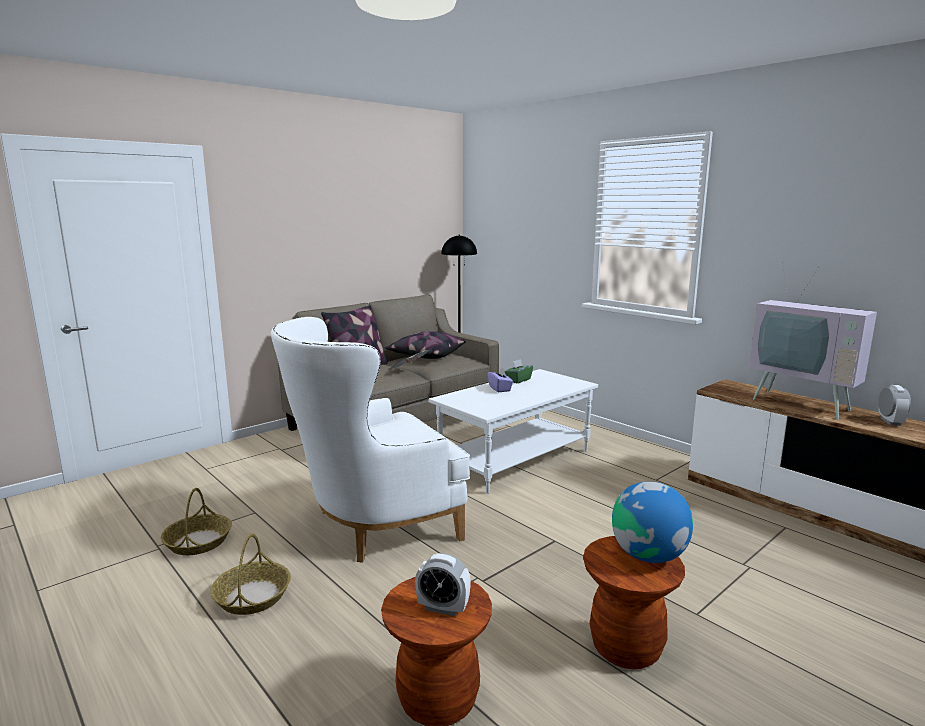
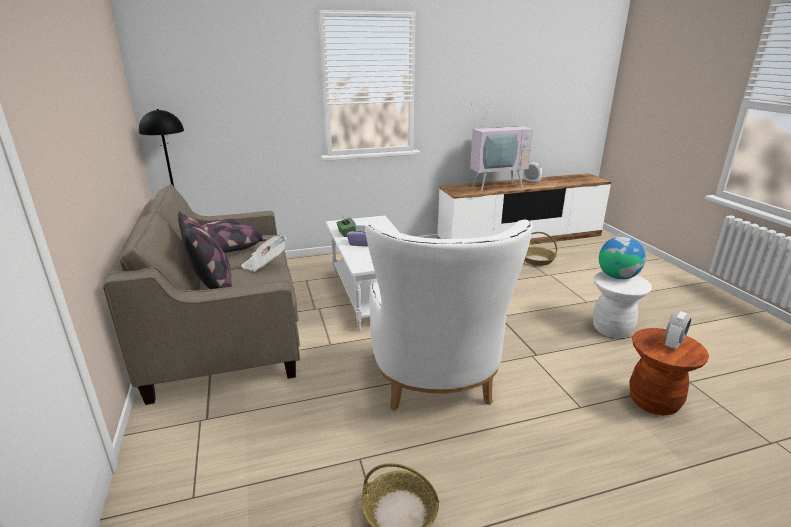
camera: 65 degrees left, 10 degrees up
(252, 596) = (522, 475): basket -> basket (536, 260)
(626, 648) = (611, 329): brown stool -> white stool

